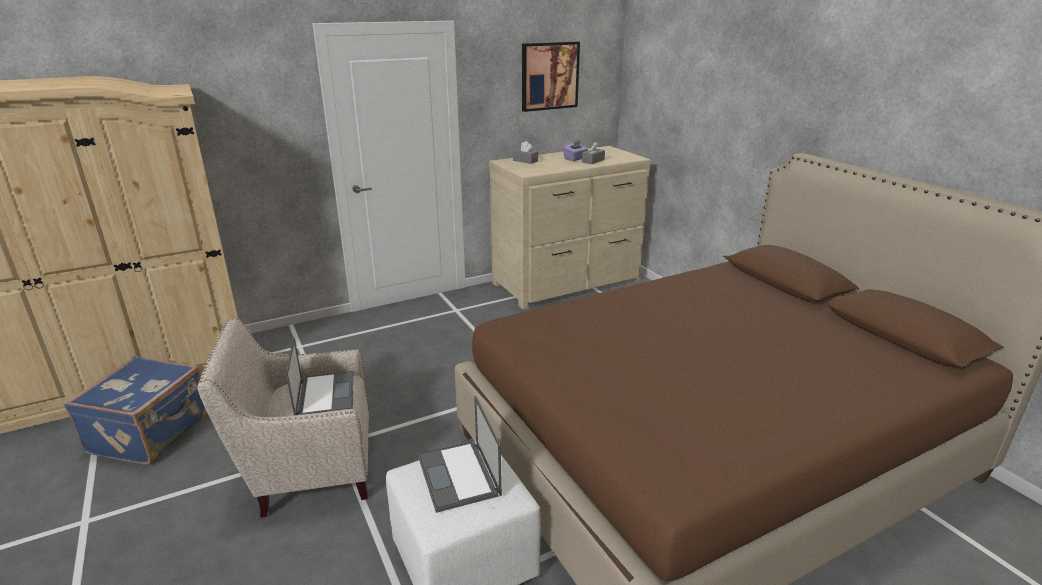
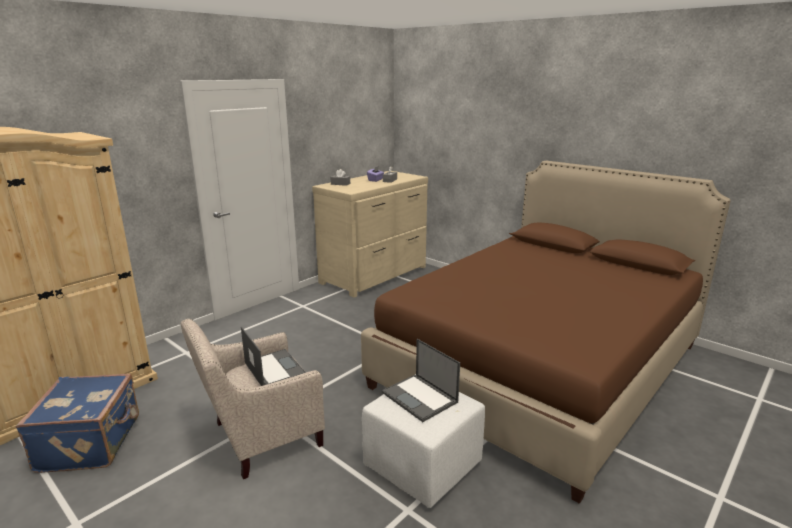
camera: 20 degrees left, 5 degrees down
(549, 76) = (349, 120): picture -> none

